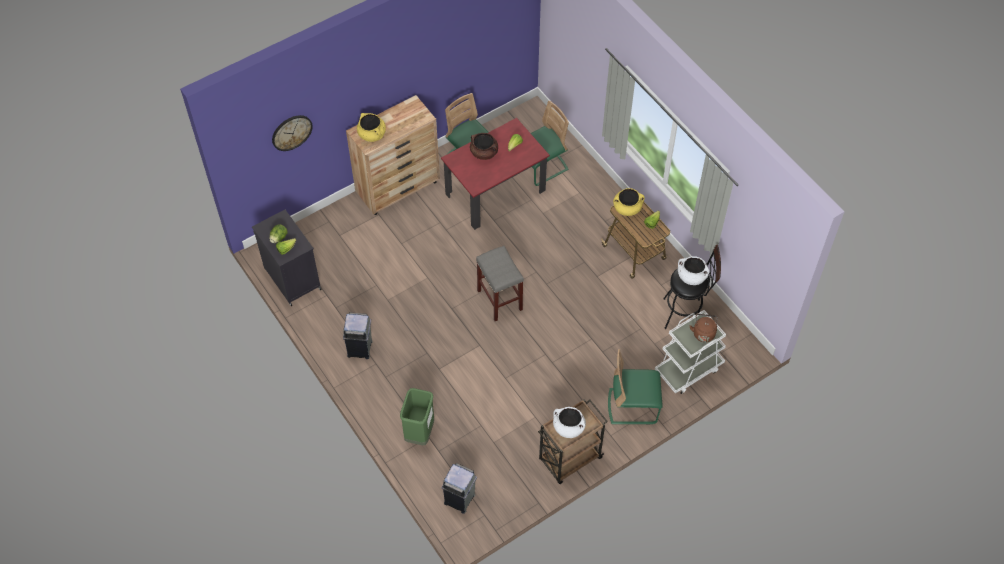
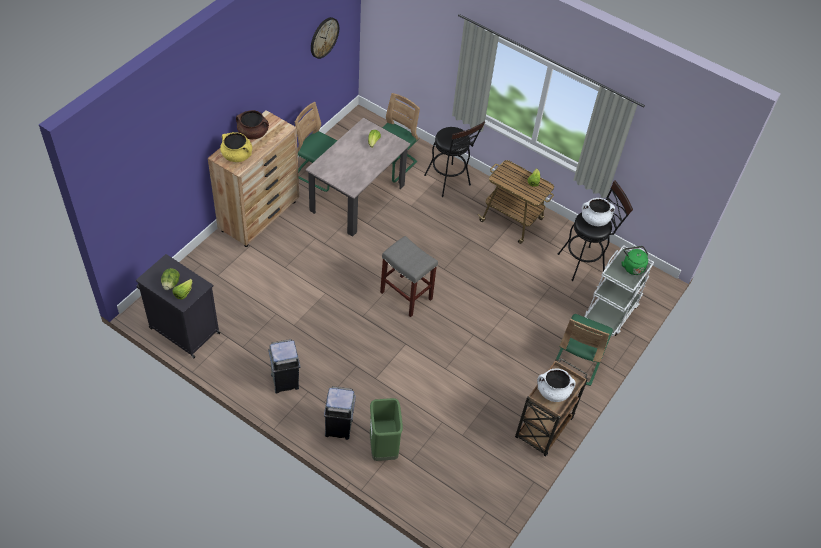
camera: 25 degrees left, 5 degrees down
(291, 132) = (157, 166): wall clock -> wall clock (324, 37)
(460, 499) = (454, 504): grey trash can -> grey trash can (339, 427)
(484, 153) = (346, 155): brown cooking pot -> brown cooking pot (253, 133)
(495, 192) = (357, 198): red dining table -> beige dining table
(590, 199) = (449, 182): none -> black stool
(627, 208) = (505, 174): yellow cooking pot -> none
(632, 406) = (578, 360): green chair -> green chair turned 45 degrees counterclockwise
(703, 332) = (632, 266): brown kettle -> green kettle

